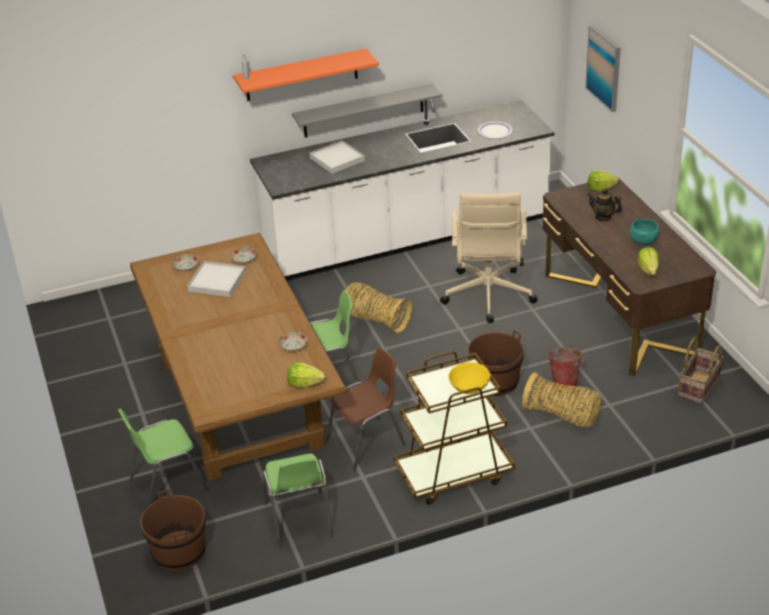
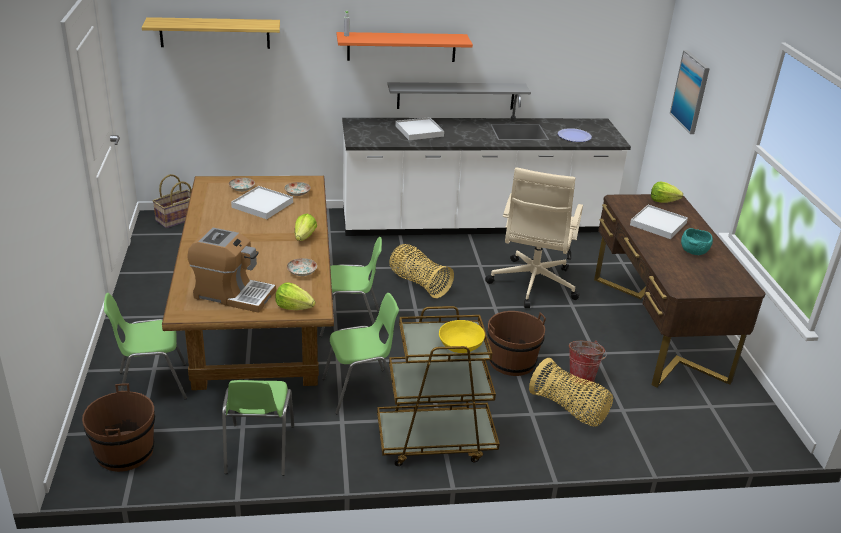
camera: 10 degrees right, 5 degrees down
(107, 103) = (215, 33): none -> shelf
(242, 384) = (233, 294): none -> coffee machine
(367, 443) = (361, 391): brown chair -> green chair
(603, 217) = (658, 224): teapot -> white tray
(648, 270) = (692, 278): lettuce -> lettuce (304, 237)
(699, 387) = (724, 414): basket -> basket (178, 219)

